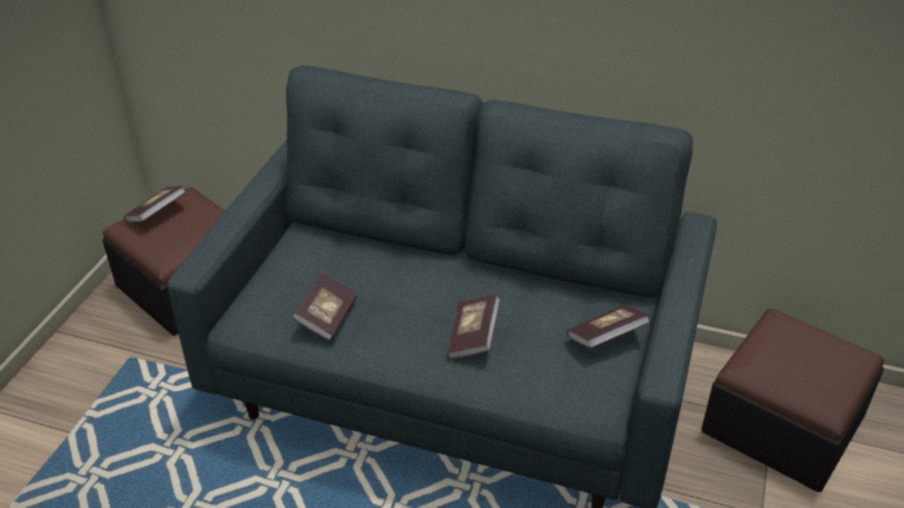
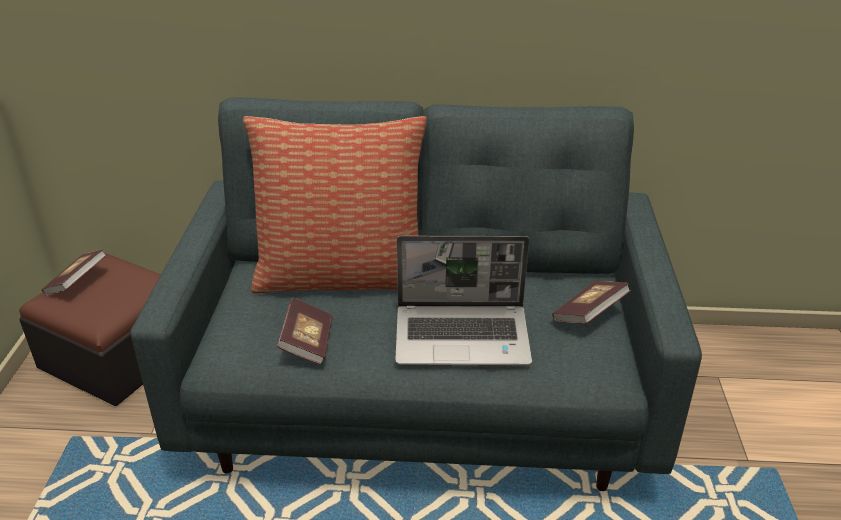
camera: 15 degrees left, 5 degrees down
(384, 253) = (342, 275): none -> pillow
(473, 337) = (463, 336): book -> laptop
(783, 424) = (728, 377): ottoman -> none

